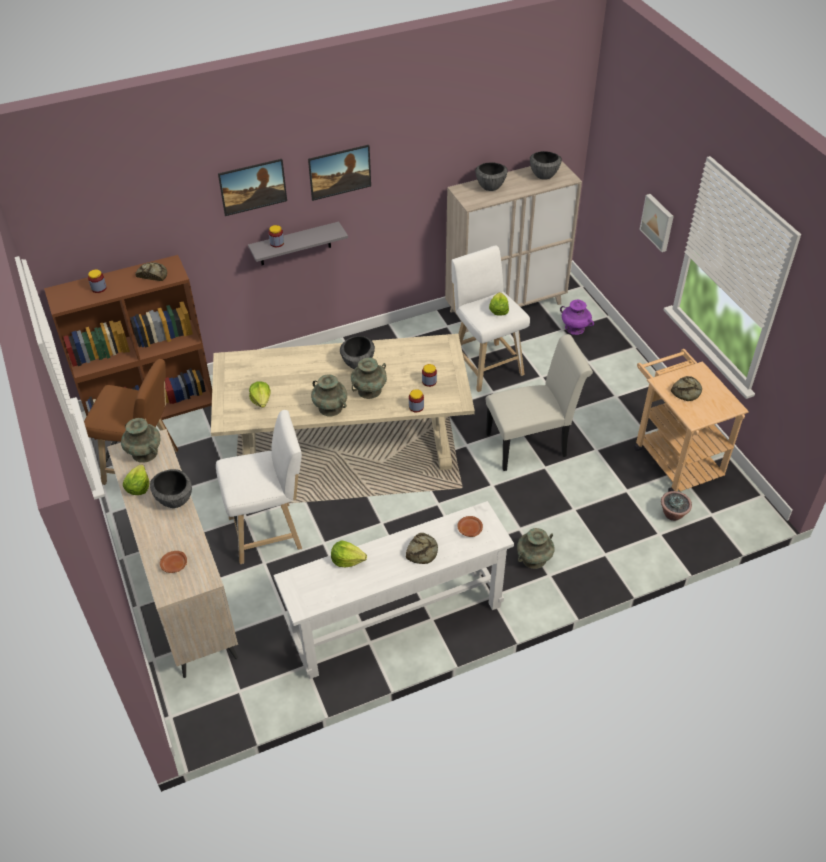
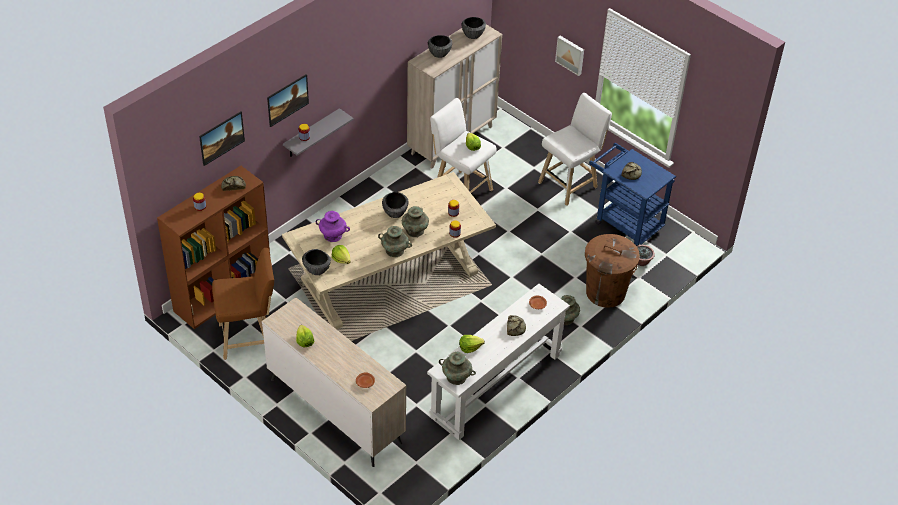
camera: 25 degrees left, 0 degrees up
(145, 453) = (292, 317): turquoise vase -> turquoise vase (456, 377)
(175, 500) = (336, 342): bowl -> bowl (317, 270)
(270, 532) = (373, 355): white stool -> white stool (570, 183)
(340, 182) = (341, 79): picture -> picture (222, 145)
(531, 444) = (524, 240): white chair -> none
(575, 328) = (511, 143): purple vase -> purple vase (333, 235)
(605, 540) = (605, 292): none -> brown trash can
(673, 457) = (624, 222): beige cart -> blue cart

